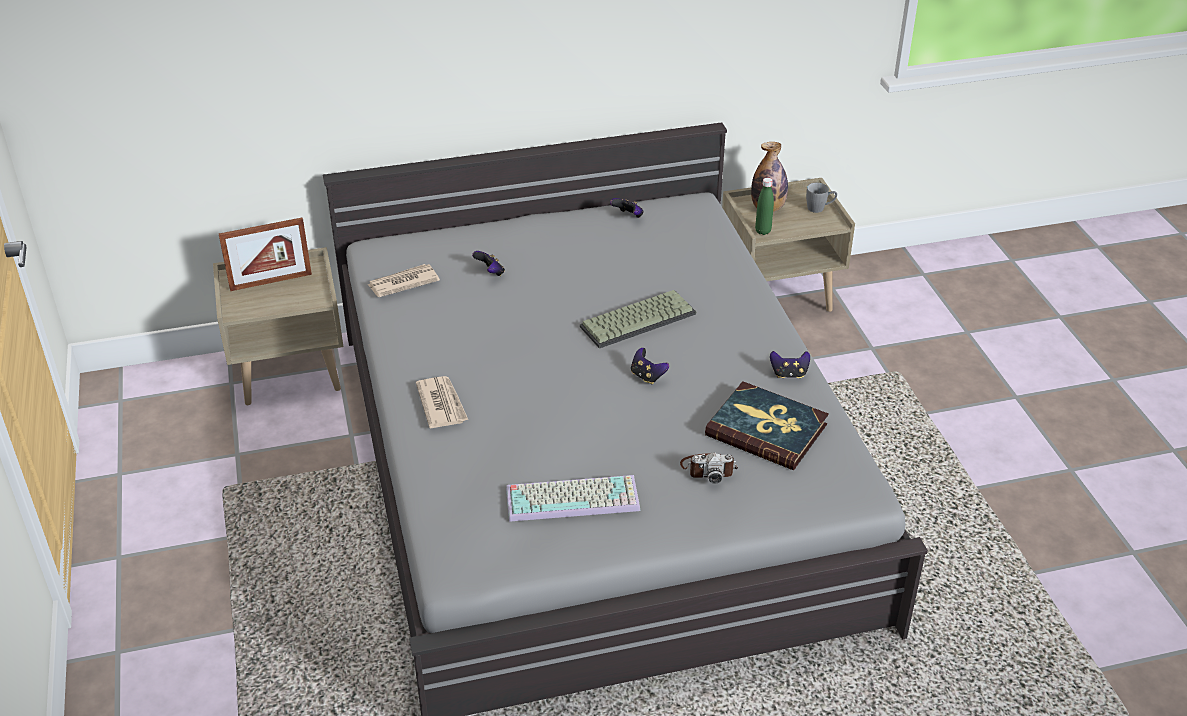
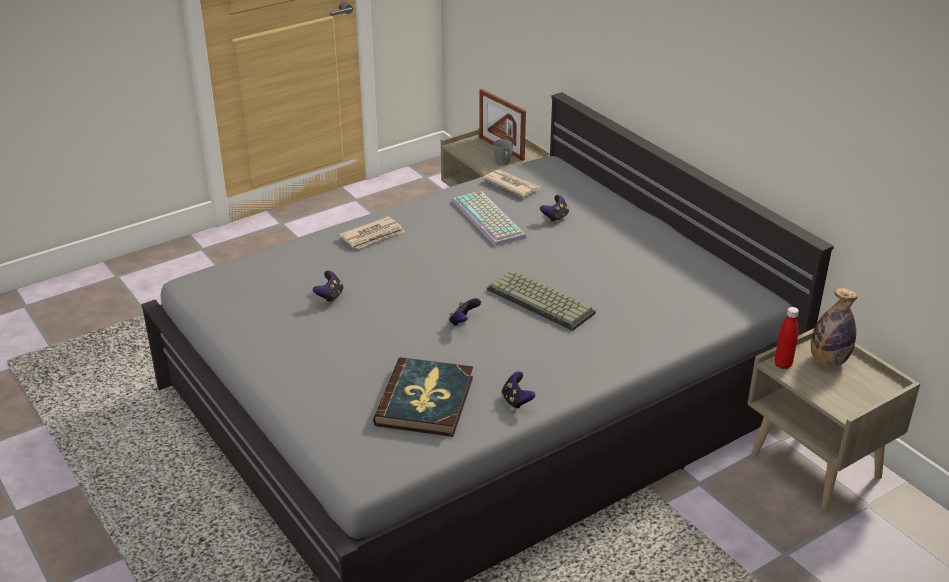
camera: 70 degrees right, 5 degrees down
(574, 497) = (288, 315): keyboard -> keyboard (490, 219)
(628, 216) = (698, 265): game controller -> game controller (330, 296)
(708, 469) = (356, 377): camera -> none
(763, 231) = (783, 364): green bottle -> red bottle
(819, 208) = (864, 396): grey mug -> grey mug (503, 163)

